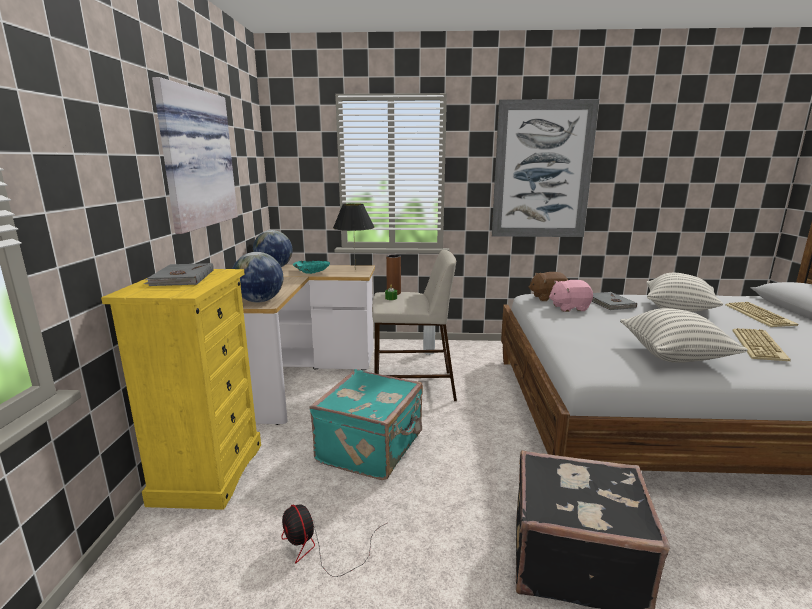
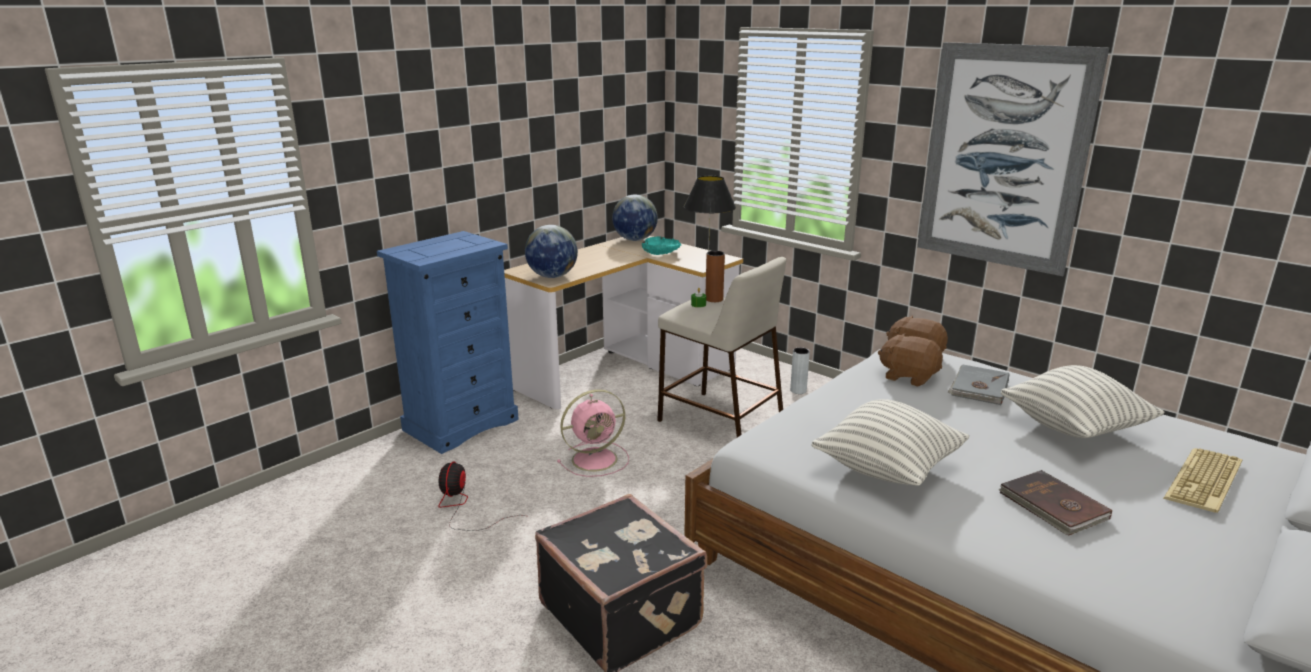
camera: 40 degrees right, 5 degrees up
(181, 278) = (449, 243): grey book -> none
(194, 159) = (520, 122): picture -> none
(208, 472) = (461, 424): yellow dresser -> blue dresser
(372, 448) = (596, 459): turquoise suitcase -> pink fan
(569, 308) = (908, 377): pink plush toy -> brown plush toy
(760, 346) = (1052, 506): keyboard -> brown book

